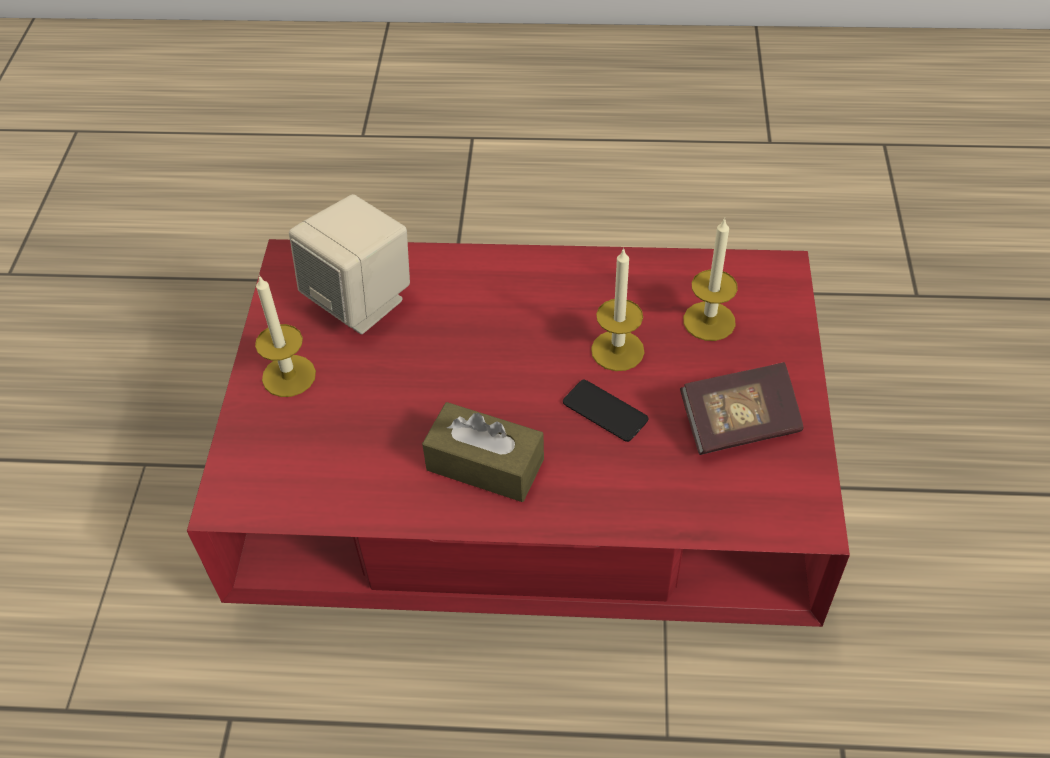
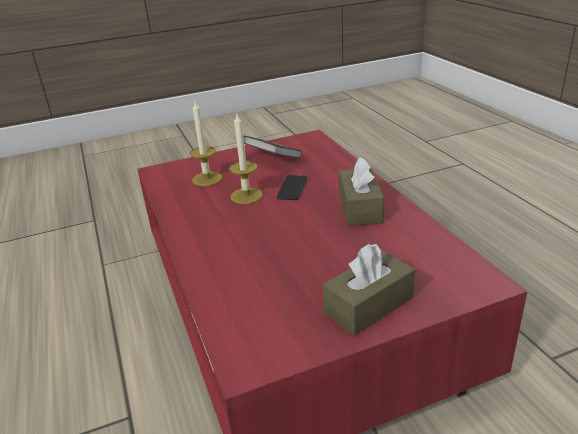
camera: 115 degrees left, 20 degrees down
(289, 376) = (368, 305): candle -> brown tissue box
(361, 301) = (270, 302): beige speaker -> none

